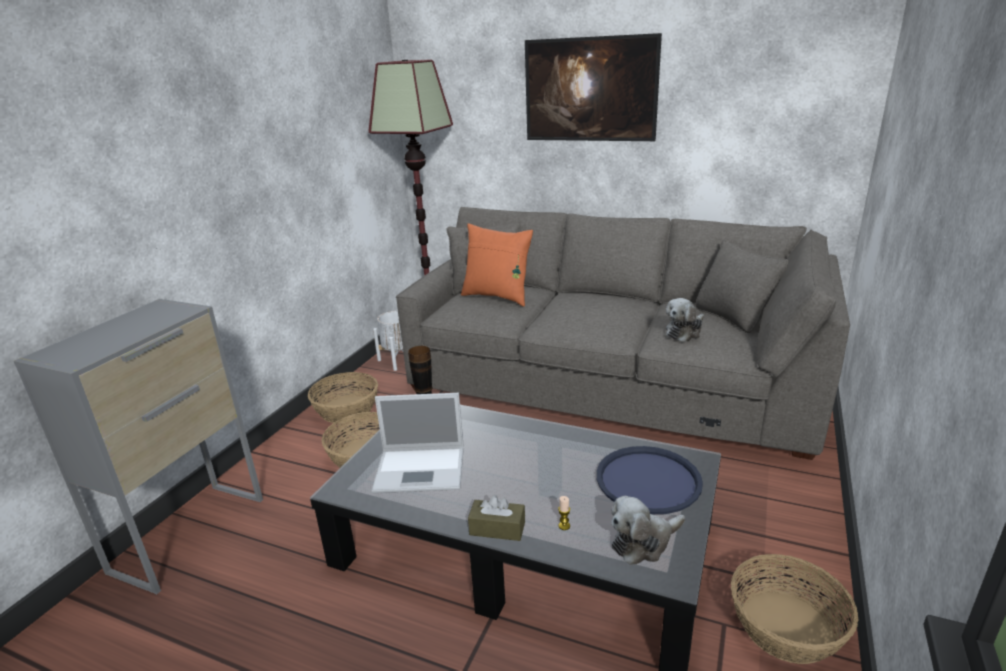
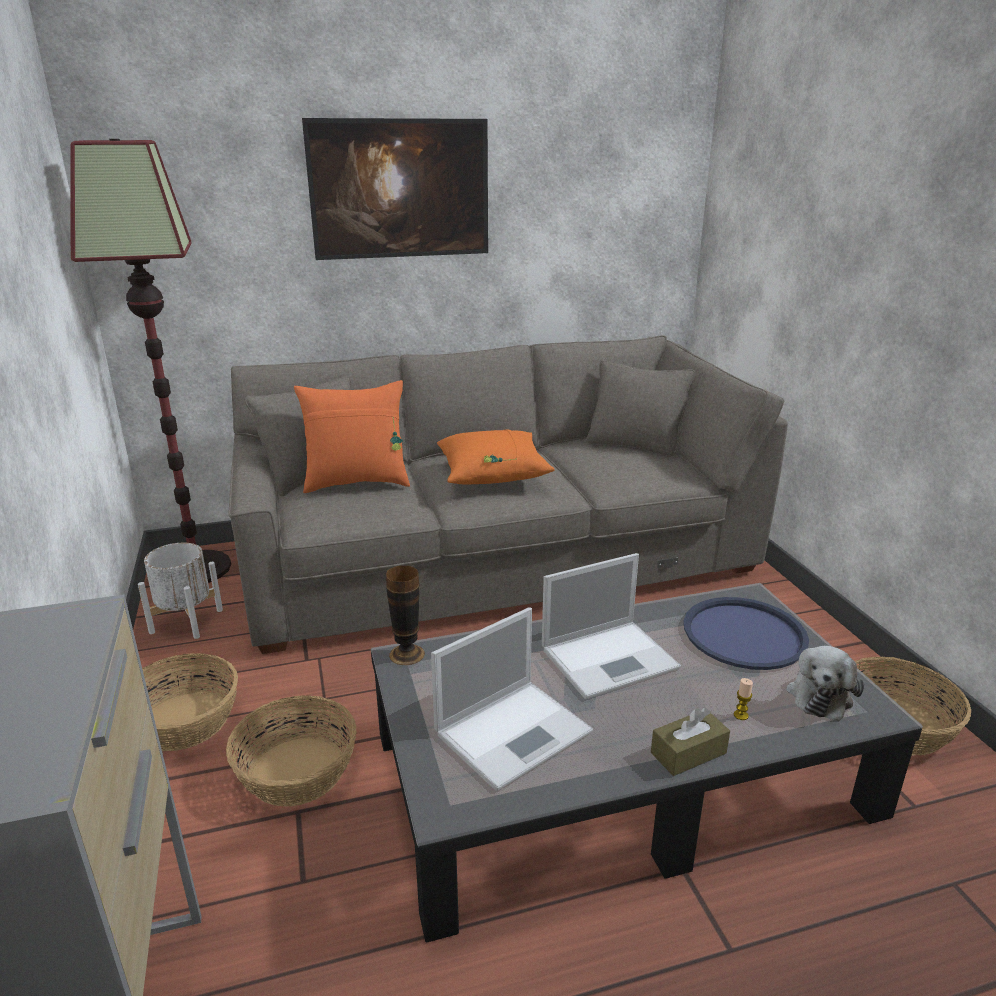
camera: 40 degrees left, 0 degrees up
(532, 455) = (611, 658): none -> laptop
(587, 312) = (492, 474): none -> orange pillow
(684, 332) = (619, 470): plush toy -> none

